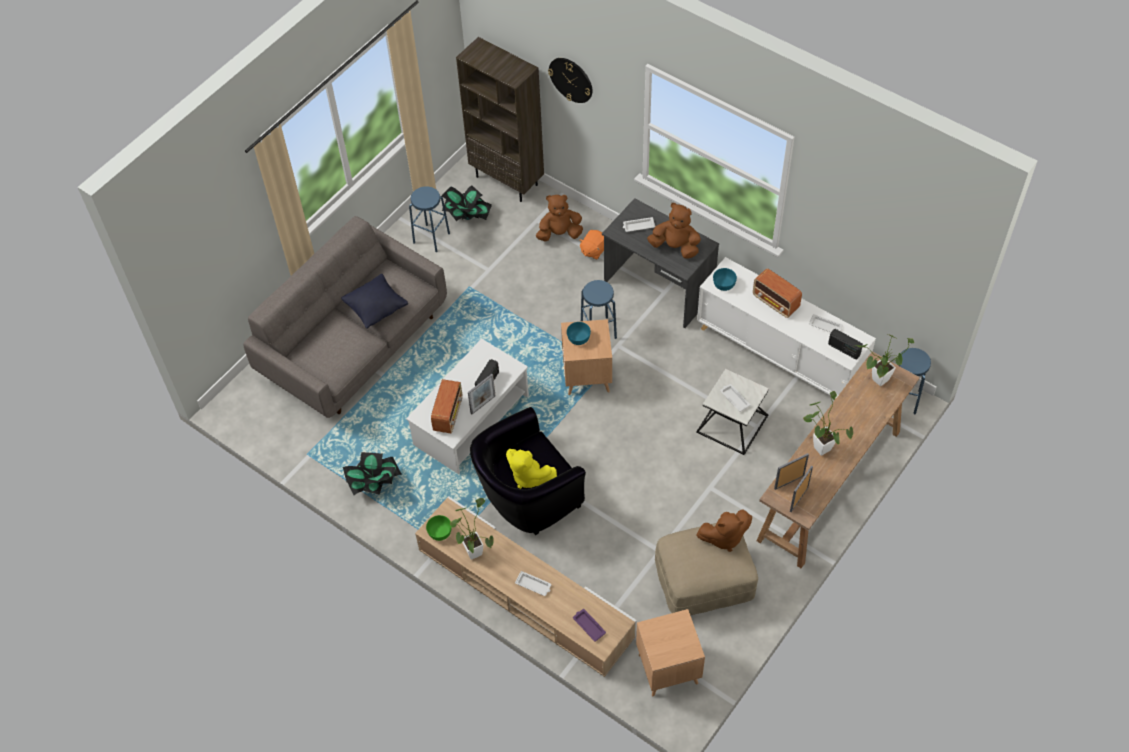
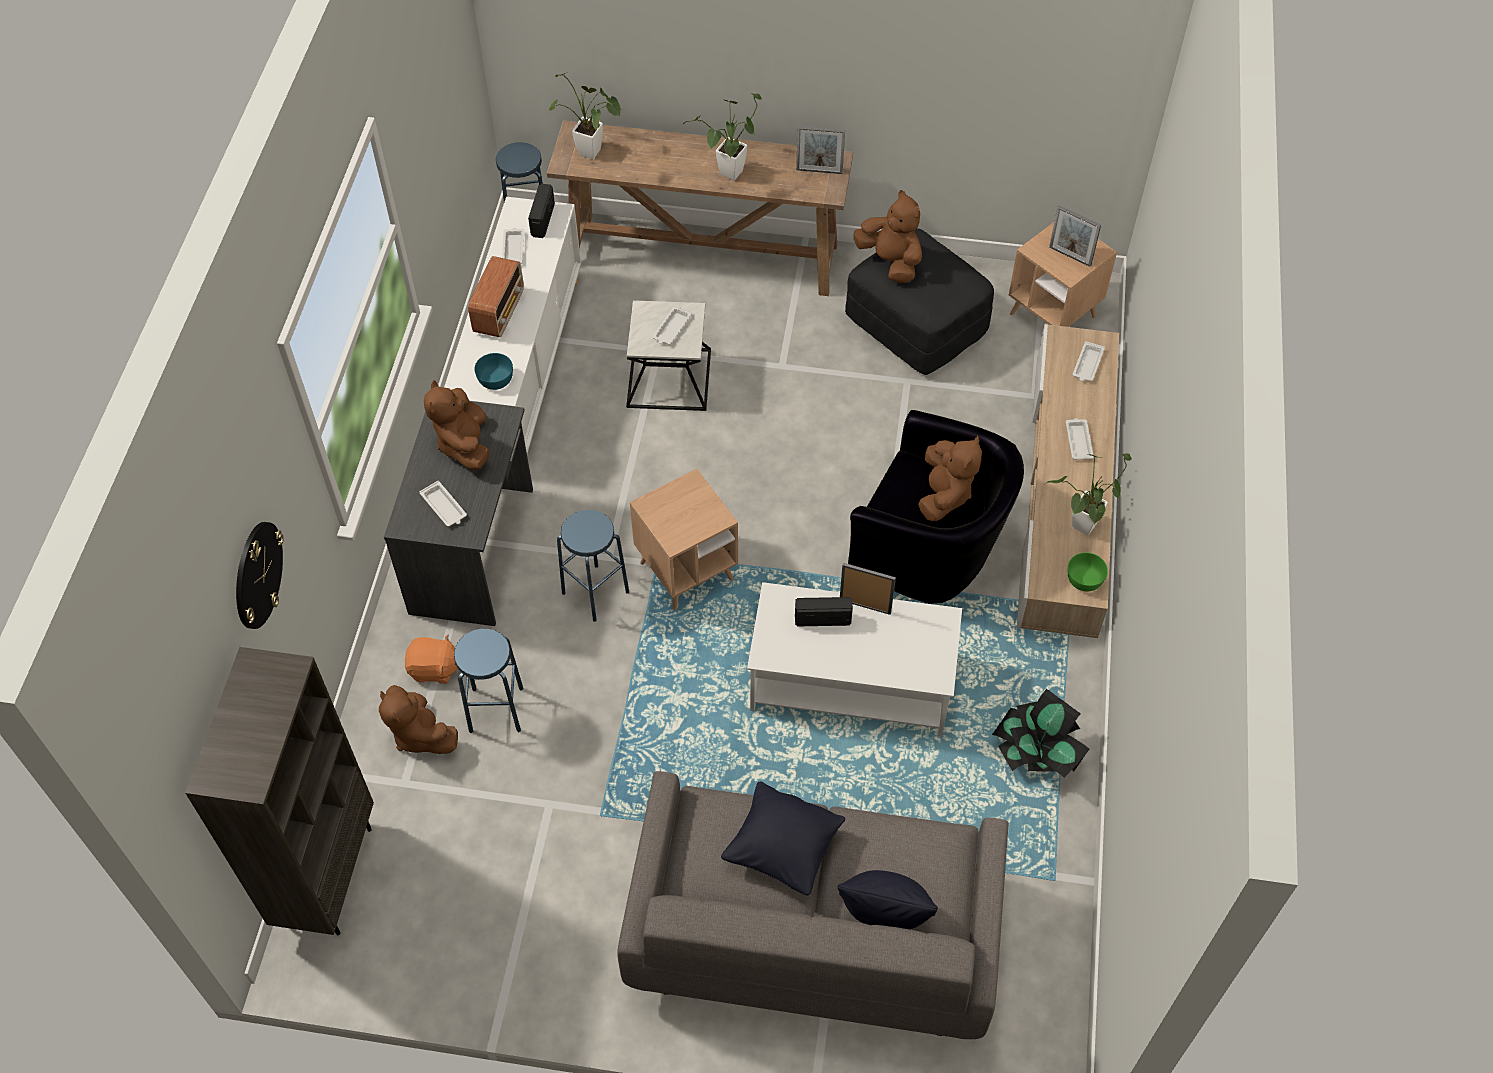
camera: 120 degrees left, 0 degrees up
(317, 333) = (884, 915): none -> black pillow
(431, 238) = (521, 934): blue stool -> blue stool (496, 709)
(448, 414) = (910, 642): radio -> none
(467, 216) = (443, 900): potted plant -> none
(529, 476) = (944, 495): yellow plush toy -> brown plush toy
(578, 337) = (685, 522): turquoise bowl -> none
(588, 625) = (1087, 365): purple tray -> white tray
(704, 581) = (917, 324): beige ottoman -> black ottoman
(789, 482) = (801, 187): picture frame -> picture frame (1070, 256)

